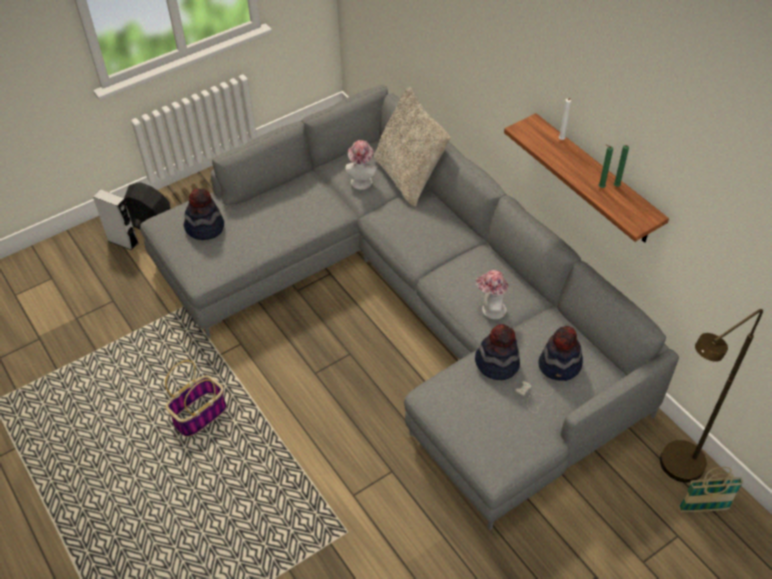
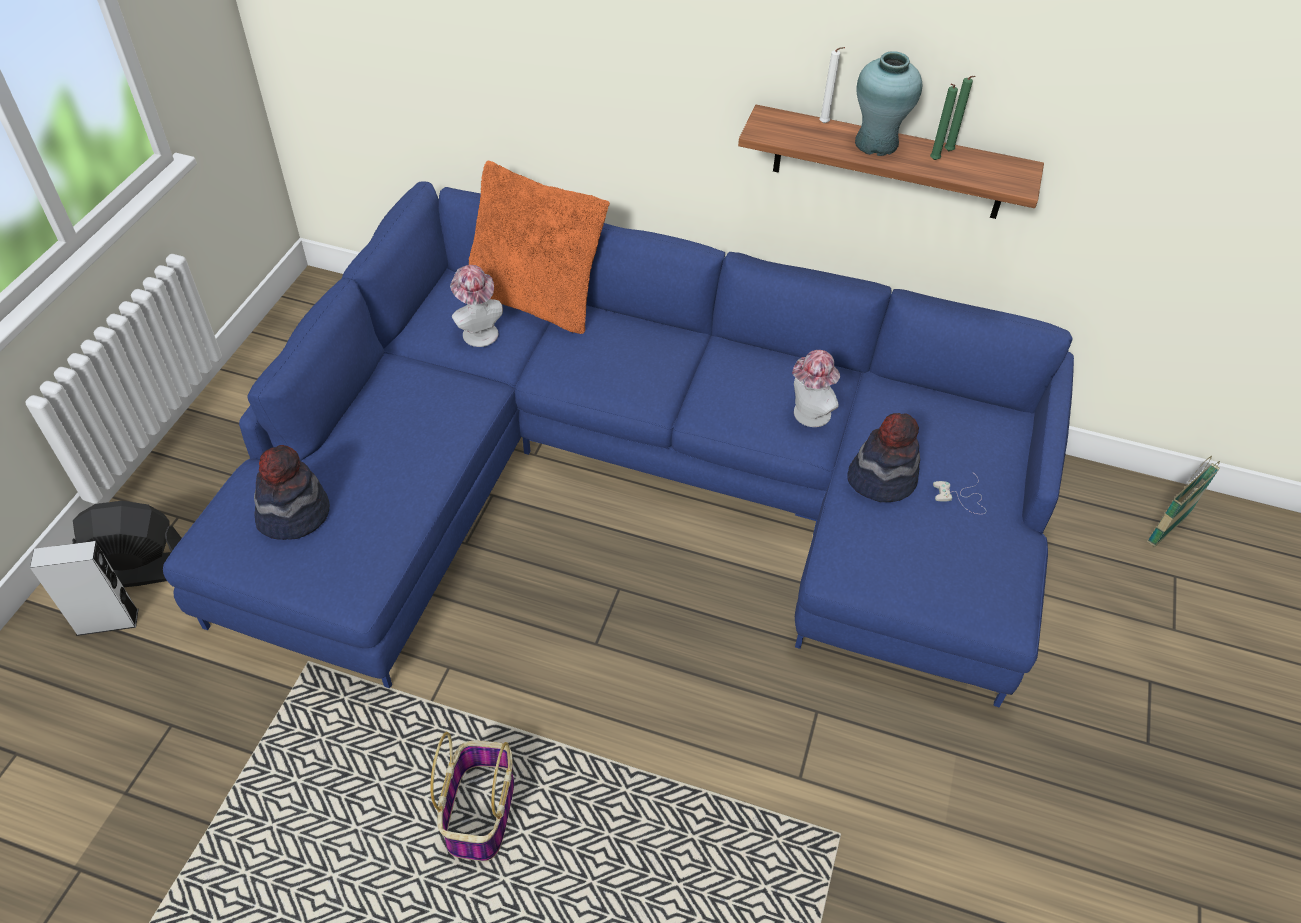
camera: 40 degrees left, 0 degrees up
(405, 305) = (633, 482): grey sofa -> blue sofa
(409, 175) = (536, 297): beige pillow -> orange pillow
(560, 365) = (951, 439): hat -> none
(578, 164) = (877, 143): none -> turquoise vase
(674, 471) = (1103, 505): brown floor lamp -> none

